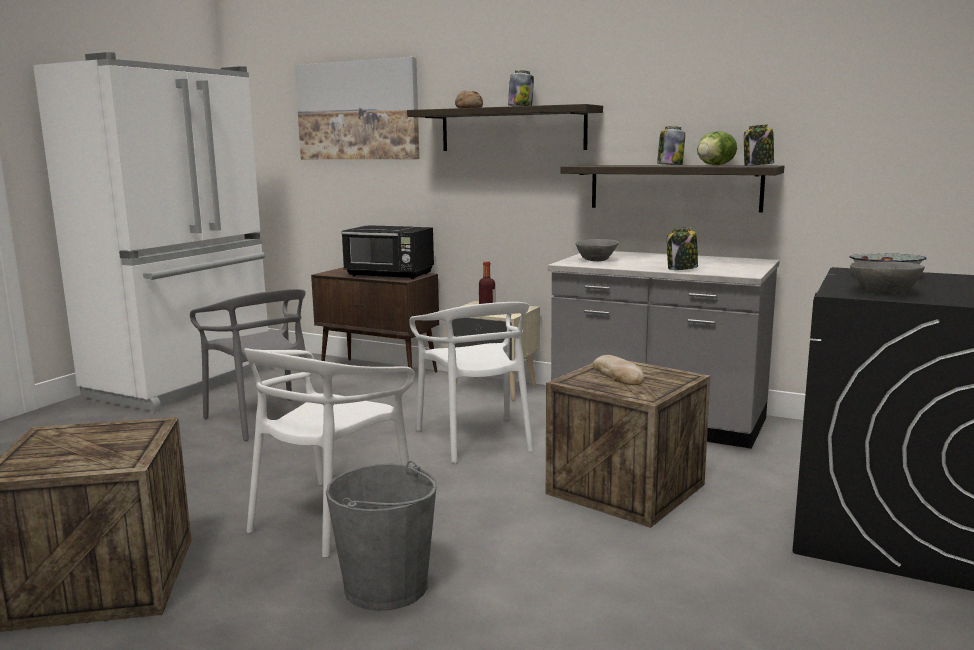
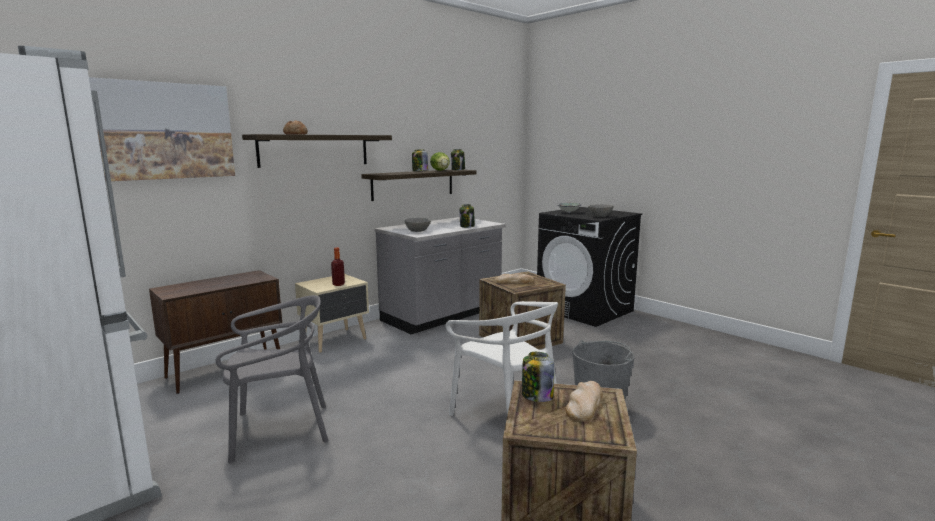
camera: 70 degrees left, 0 degrees up
(100, 453) = (584, 404): none -> bread
(390, 275) = (234, 280): black microwave -> none
(476, 439) = (420, 359): white chair -> none
(520, 107) = (330, 134): jar -> jar (536, 396)

